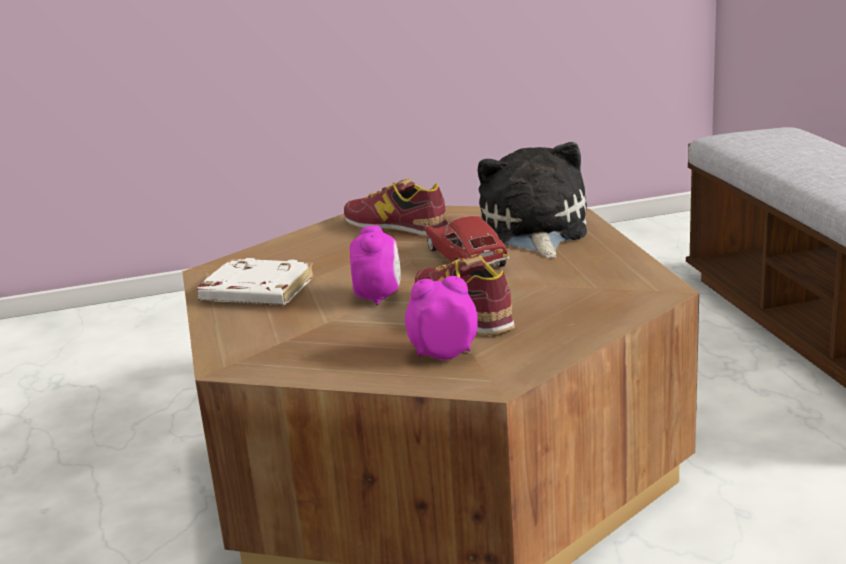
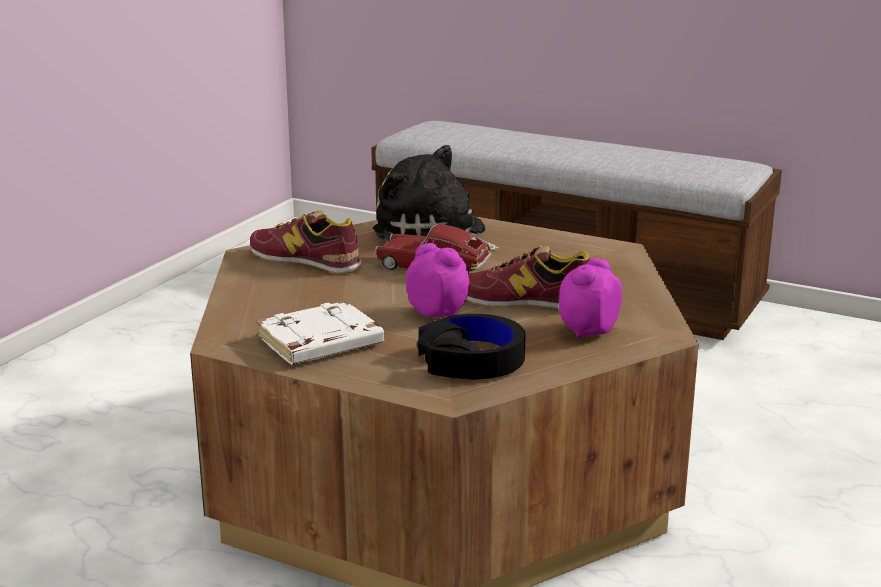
camera: 50 degrees left, 0 degrees up
(307, 343) = (472, 361): none -> black headphones
(397, 226) = (306, 260): shoe -> shoe turned 45 degrees clockwise

